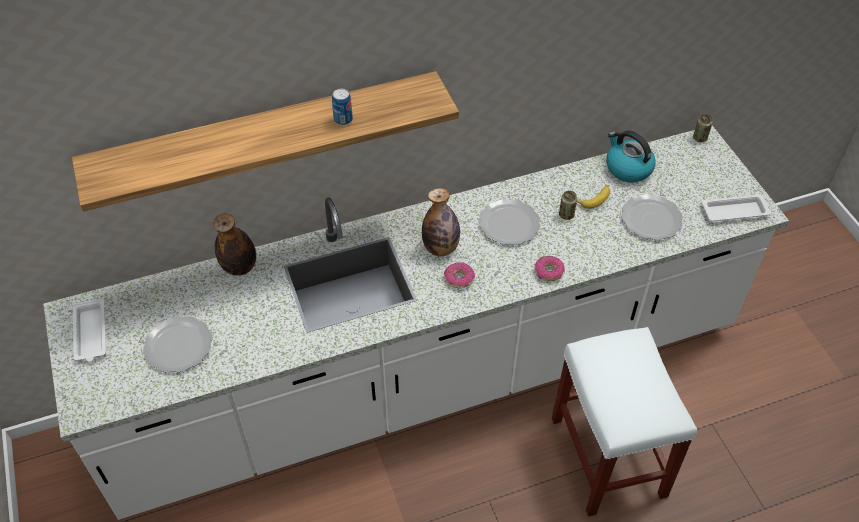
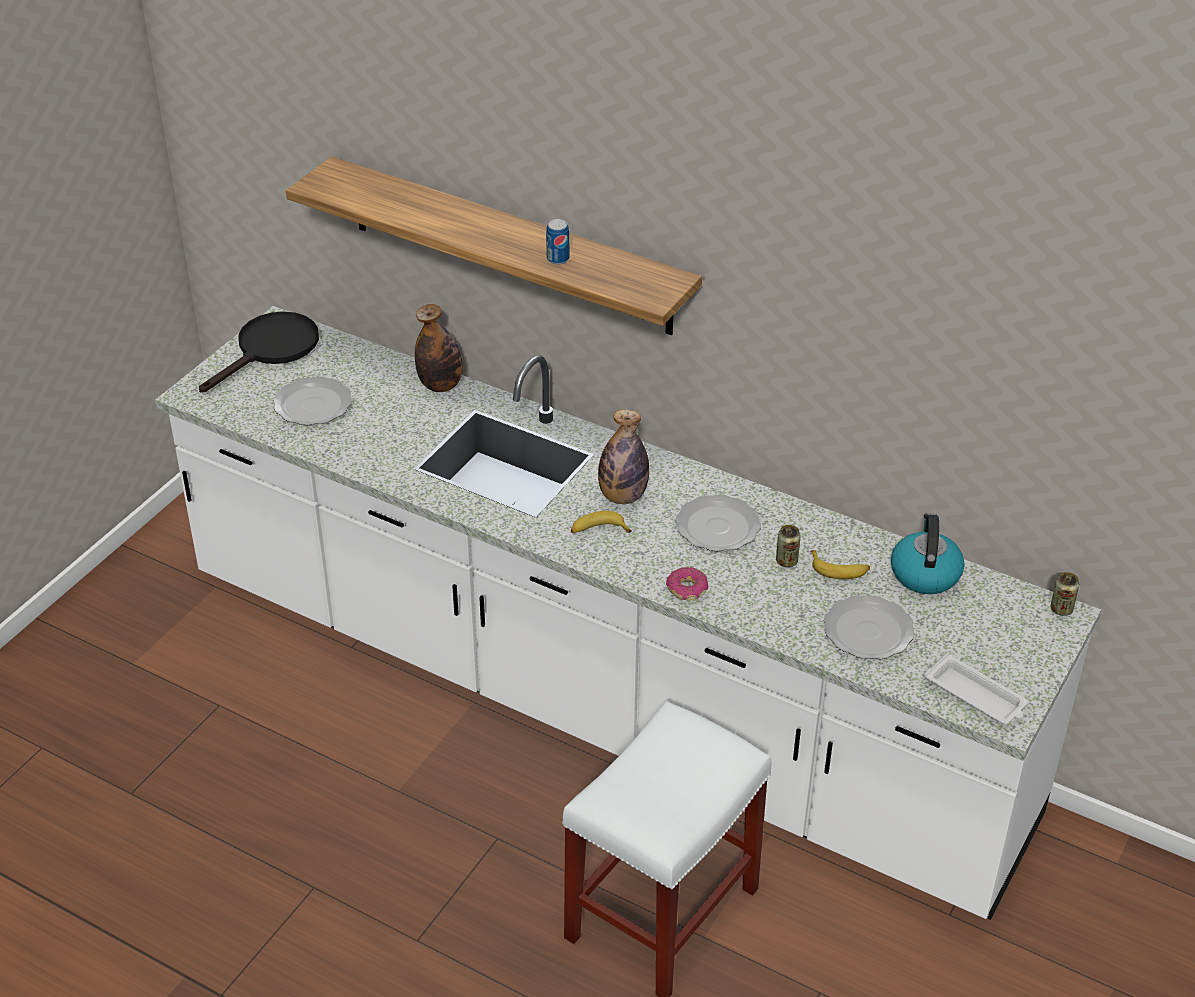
camera: 50 degrees right, 10 degrees down
(91, 334) = (271, 349): white tray -> black frying pan
(459, 278) = (598, 530): donut -> banana

